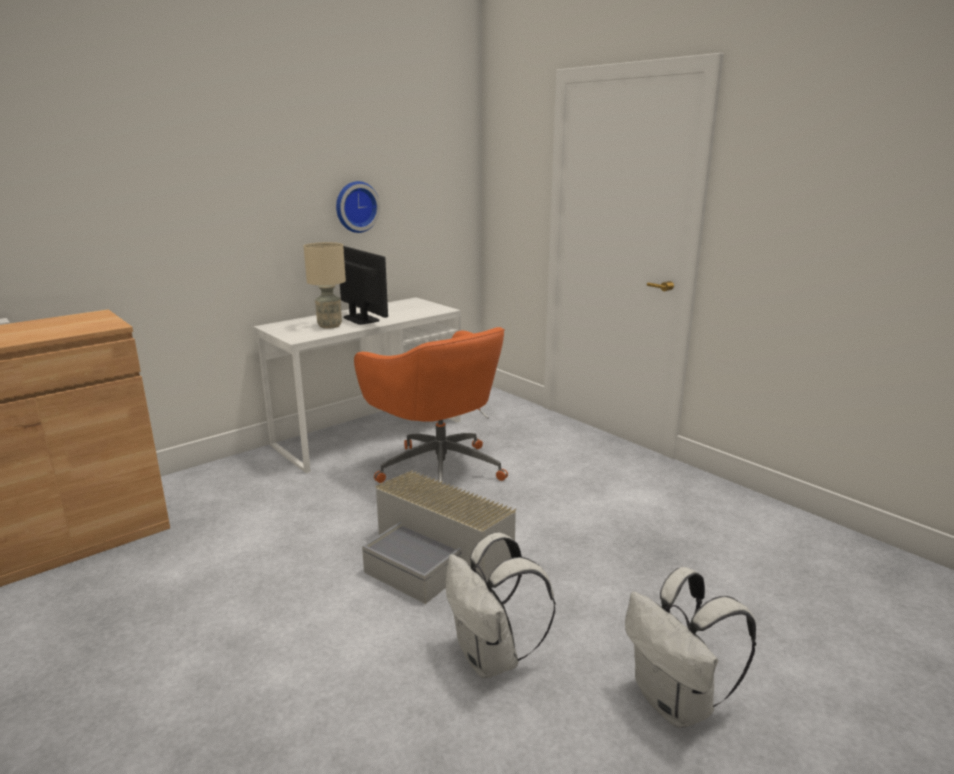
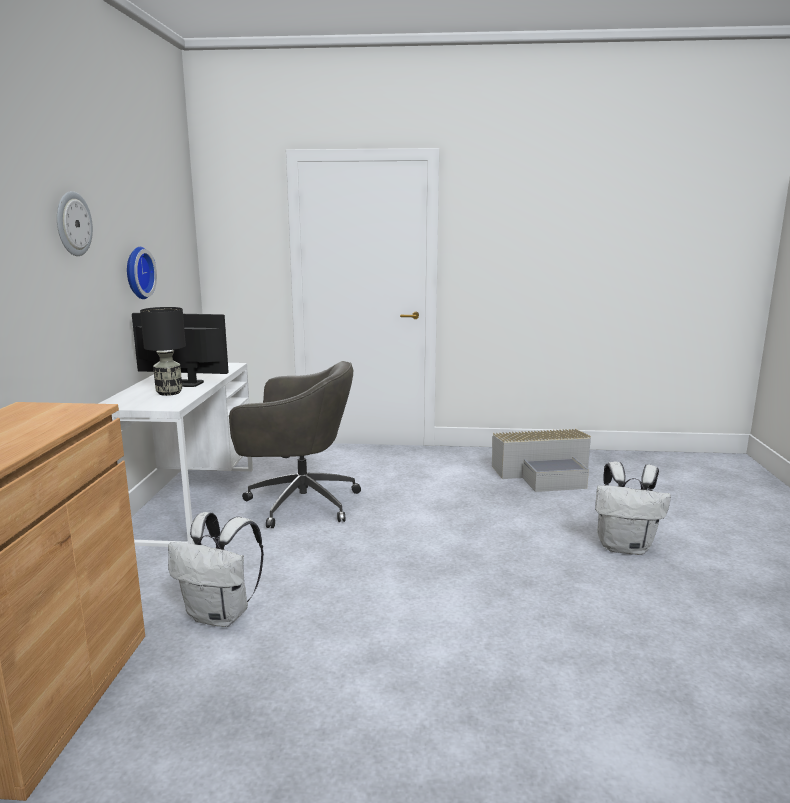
camera: 45 degrees left, 5 degrees down
(253, 160) = (73, 224): none -> wall clock
(329, 326) = (169, 393): beige table lamp -> black table lamp
(436, 555) = (401, 548): grey storage box -> grey storage box (544, 474)
(438, 468) = (299, 503): orange office chair -> grey office chair
(492, 658) = (527, 575): white backpack -> white backpack (221, 615)

